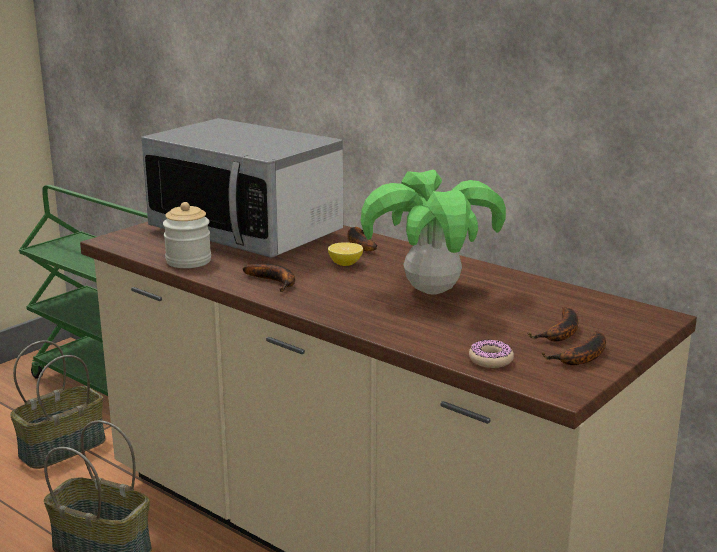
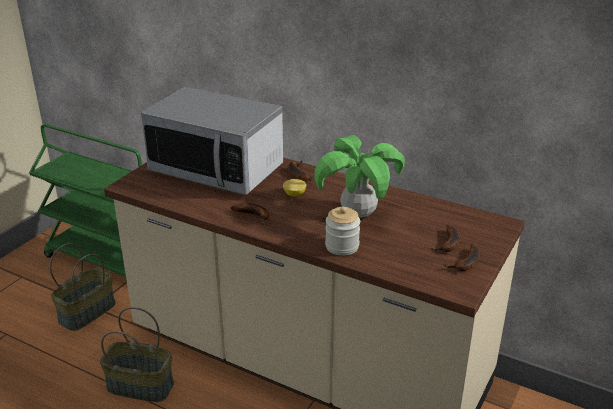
camera: 10 degrees left, 10 degrees up
(188, 261) = (188, 201): jar -> jar (342, 246)
(490, 360) = (413, 271): donut -> none

